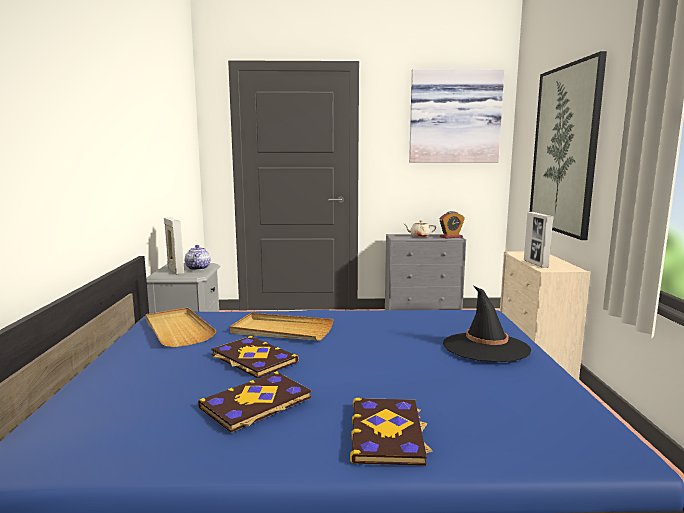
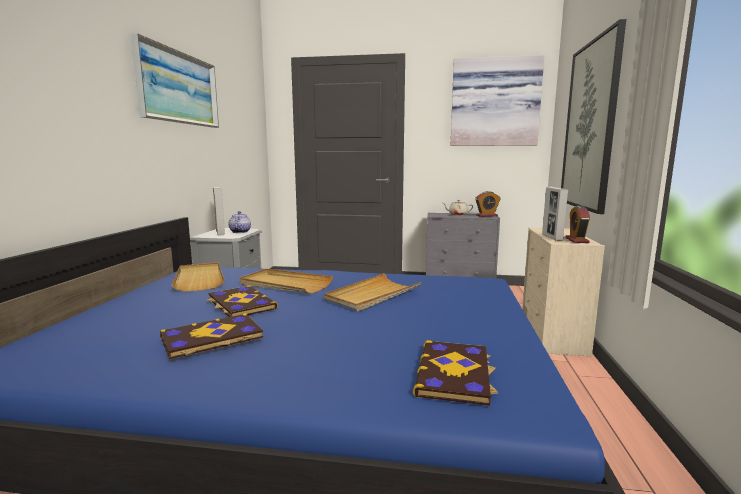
camera: 10 degrees right, 0 degrees up
(129, 105) = (179, 88): none -> picture
(385, 338) = (372, 295): none -> beige tray
(388, 433) = (311, 373): book -> book (455, 374)
(485, 347) = (464, 308): black hat -> none
(561, 266) = (576, 240): none -> alarm clock

